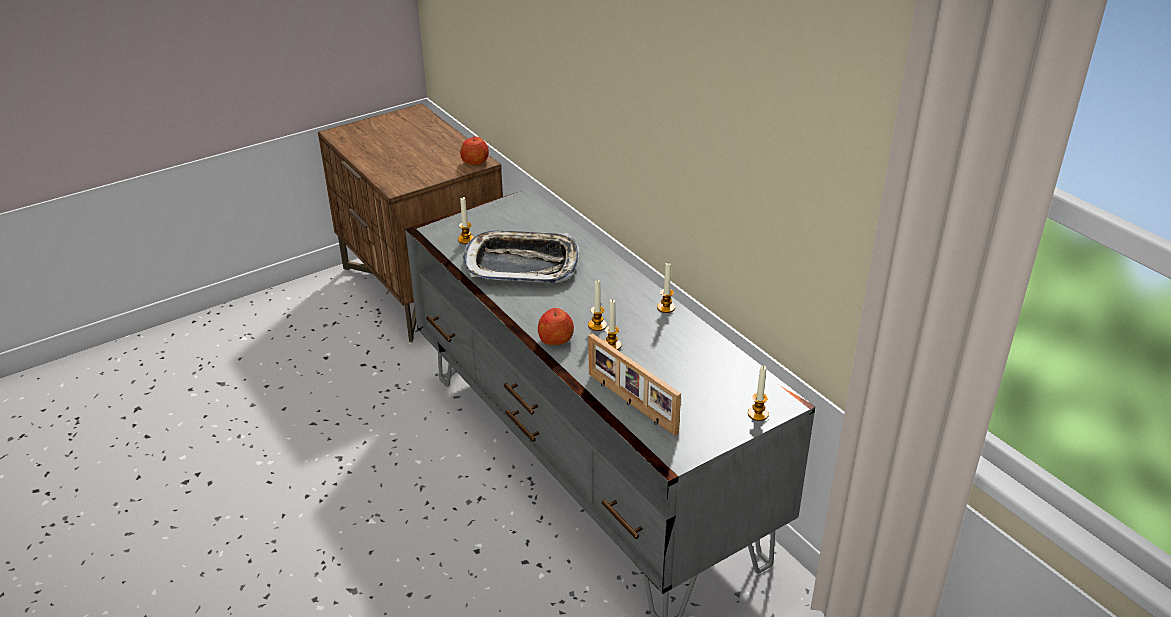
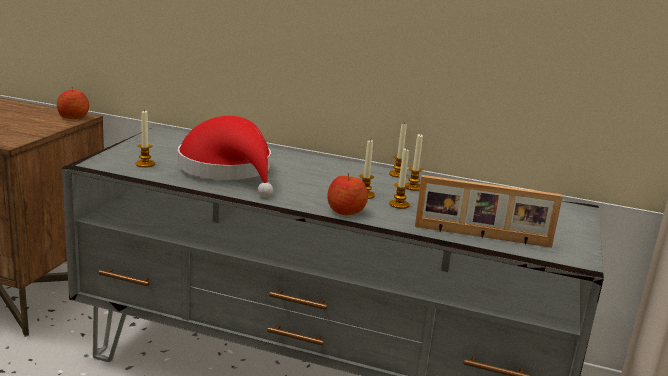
camera: 40 degrees left, 15 degrees down
(522, 264) = (229, 170): tray -> red hat
(758, 414) = (576, 218): candle -> candle (413, 187)

